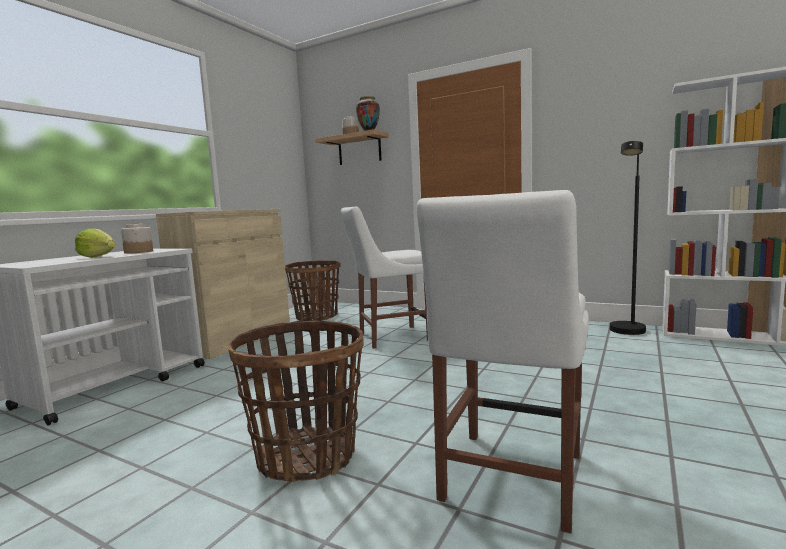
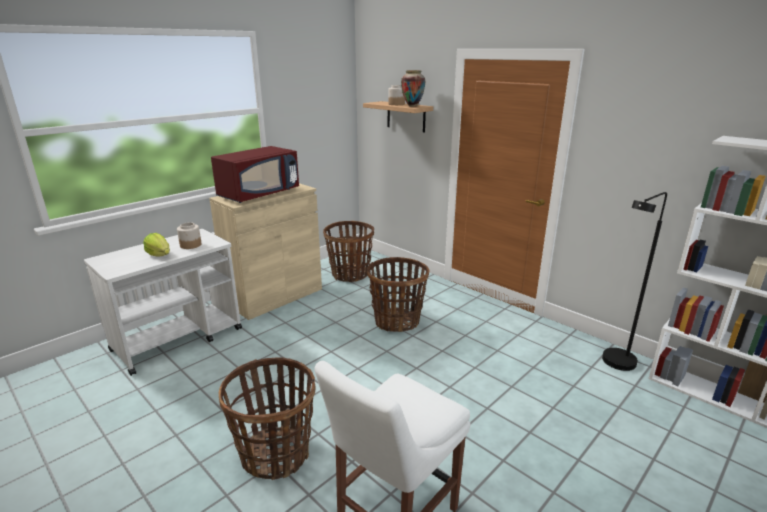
camera: 15 degrees right, 15 degrees up
(217, 210) = (259, 194): none -> red microwave
(390, 337) = (397, 321): white chair -> basket

